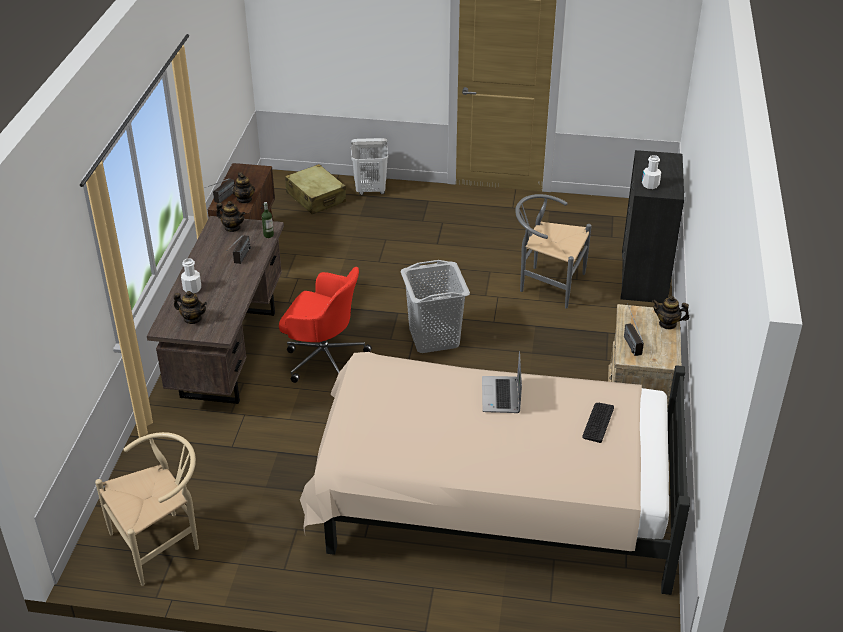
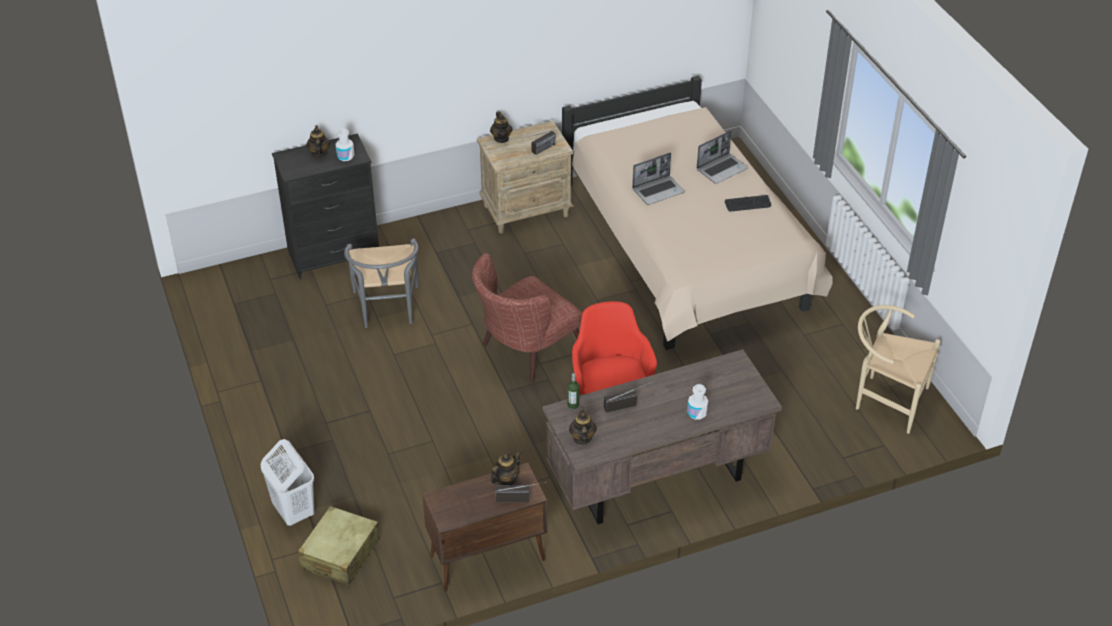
camera: 120 degrees left, 5 degrees up
(192, 319) = (735, 389): teapot -> teapot (319, 153)
(434, 337) = (524, 352): grey laundry basket -> brown armchair
(503, 461) = (722, 169): none -> laptop
(598, 422) = (644, 141): keyboard -> keyboard (748, 204)

